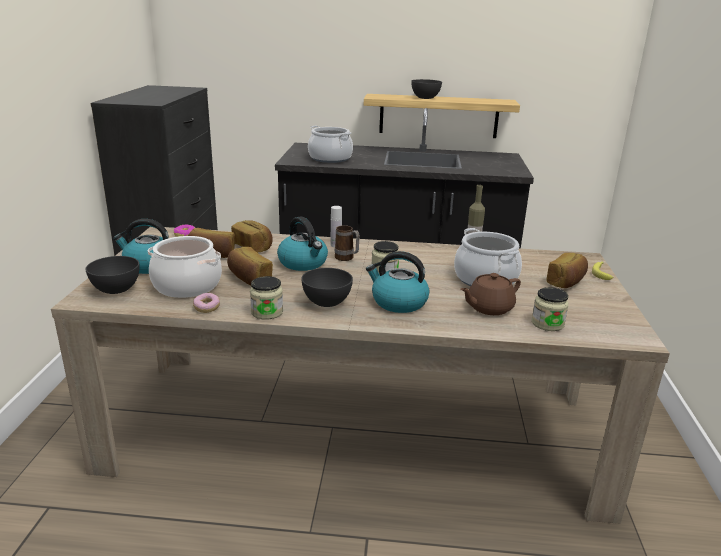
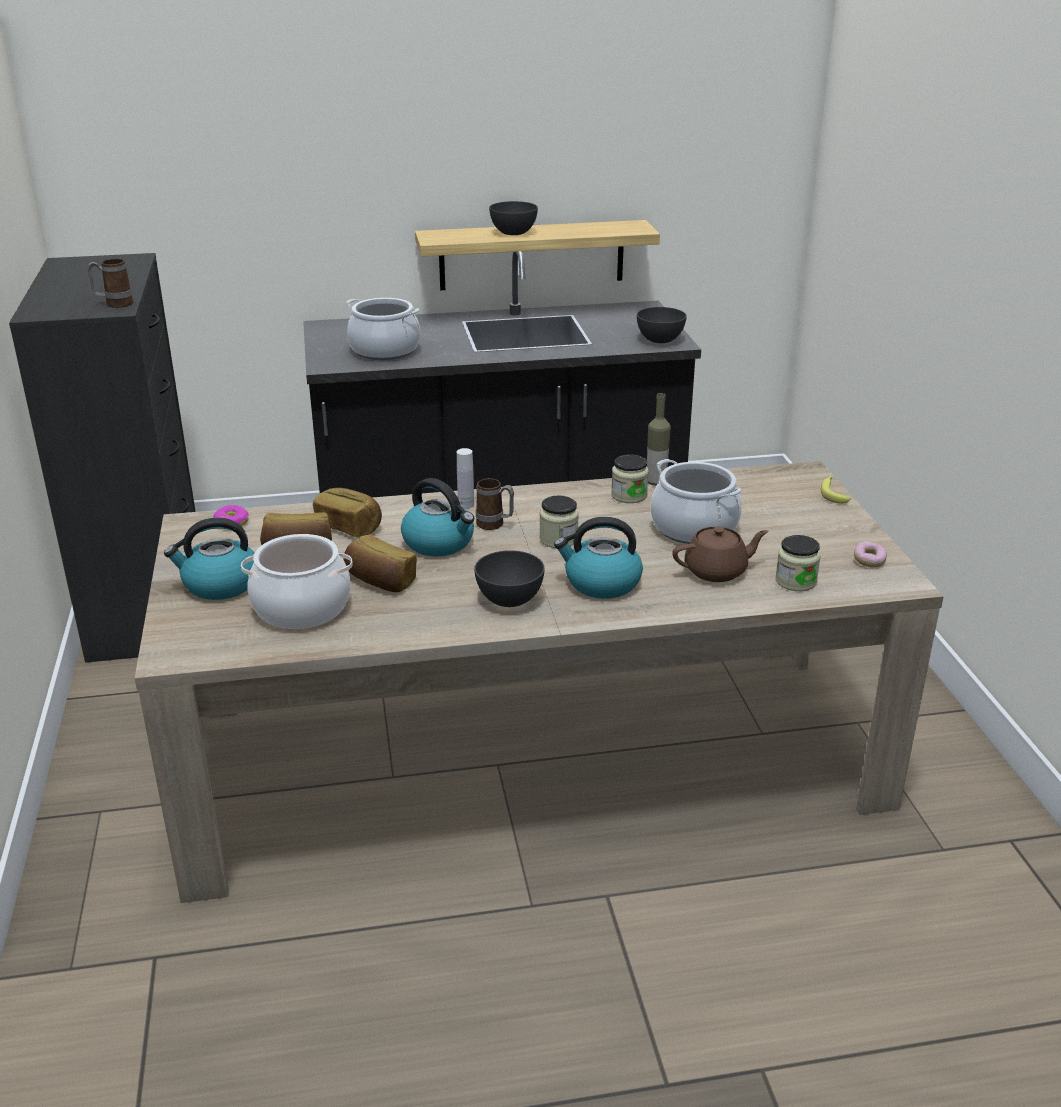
camera: 15 degrees left, 5 degrees up
(117, 289) = (205, 631): grey bowl -> grey bowl (660, 340)
(156, 101) = (114, 304): none -> mug
(207, 308) = (355, 637): donut -> donut (869, 561)
(267, 312) = (440, 628): jar -> jar (629, 495)
(488, 308) = (717, 571): brown teapot -> brown teapot turned 150 degrees counterclockwise
(566, 282) = (795, 515): bread -> none

